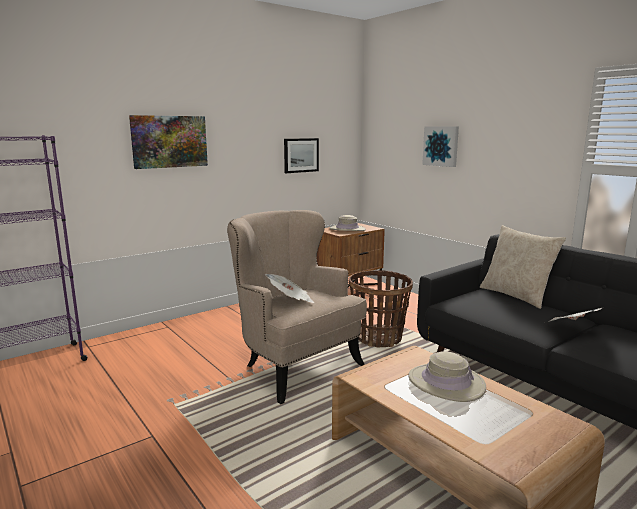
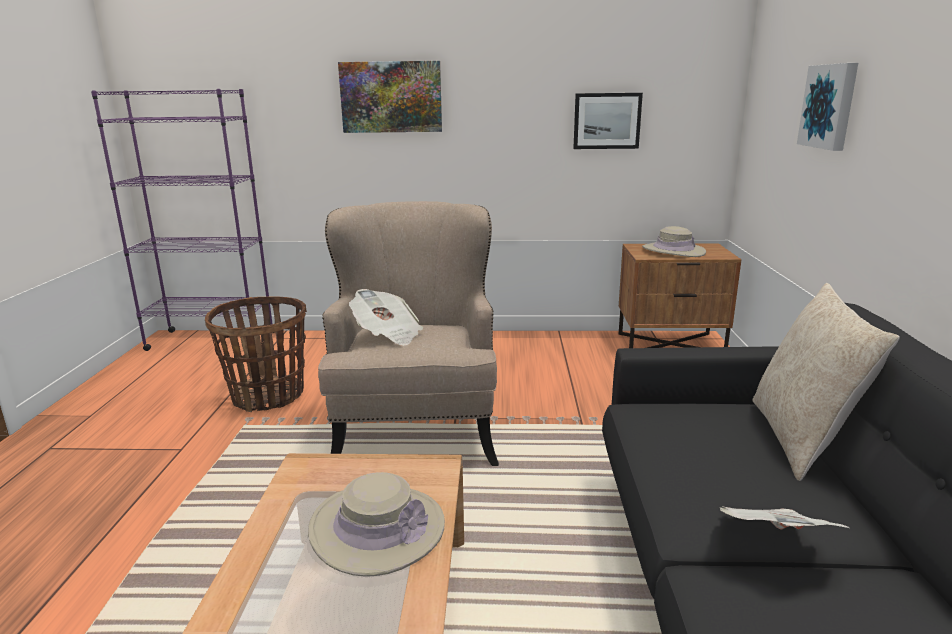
camera: 40 degrees right, 5 degrees up
(378, 338) = (583, 435): basket -> basket (268, 396)

